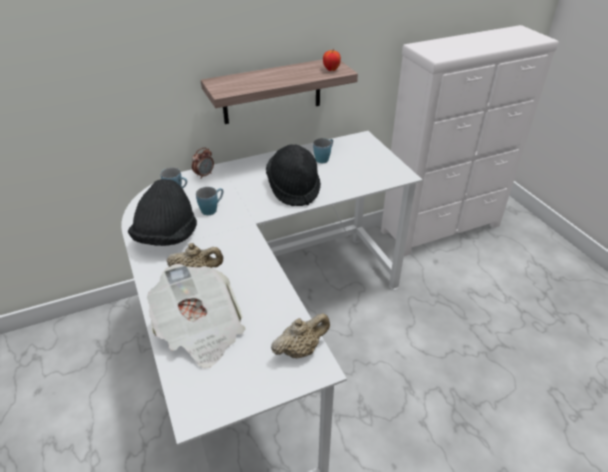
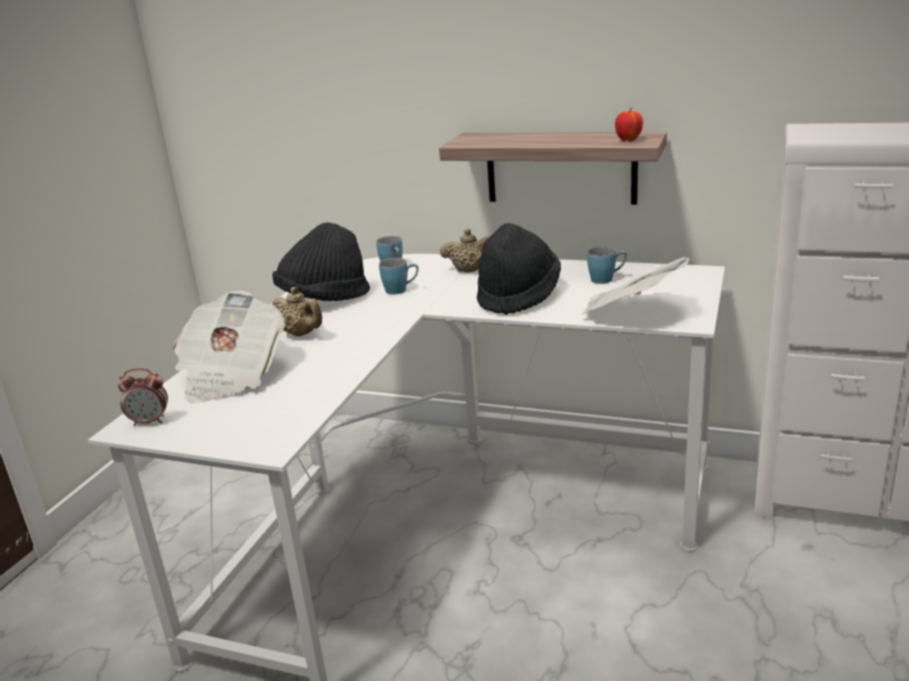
camera: 45 degrees right, 15 degrees down
(204, 175) = (442, 261): alarm clock -> alarm clock (150, 422)
(300, 349) = (282, 425): beige teapot -> beige teapot (471, 270)
(368, 178) = (631, 312): none -> newspaper

